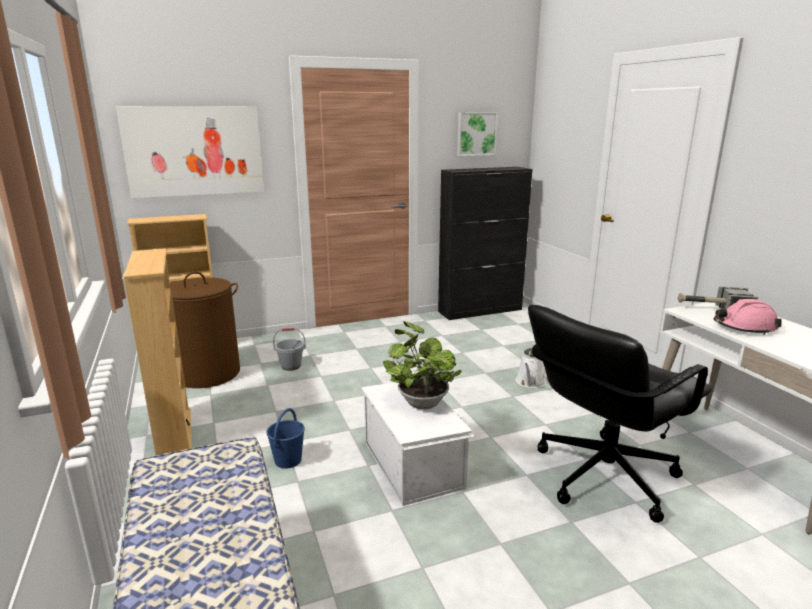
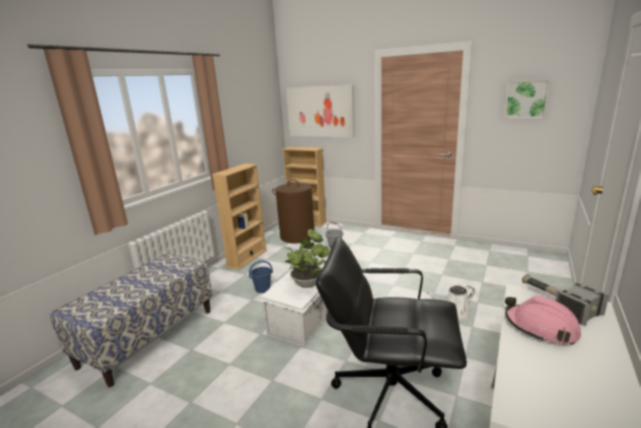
camera: 50 degrees right, 0 degrees up
(480, 310) = (512, 252): black cabinet -> none

